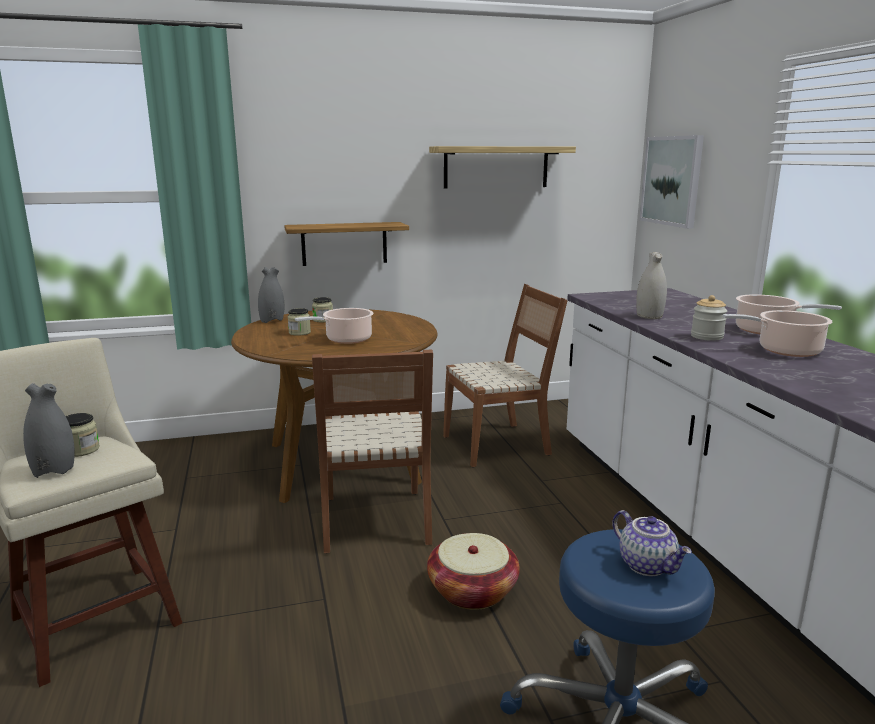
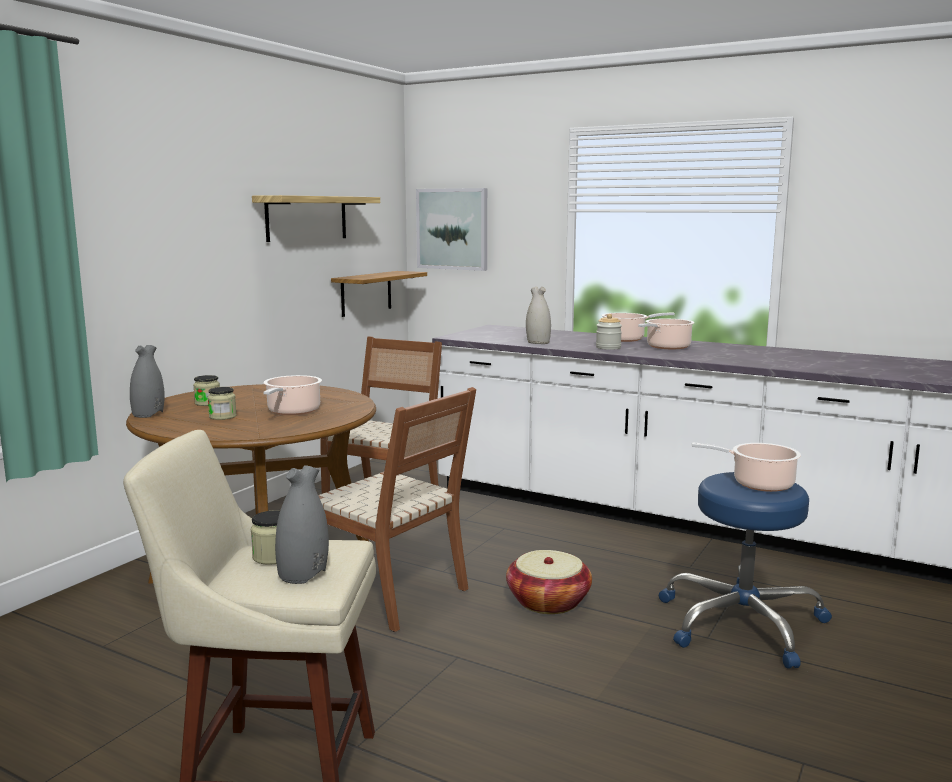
camera: 45 degrees left, 5 degrees down
(344, 243) = (179, 312): shelf -> shelf (366, 293)
(648, 565) = (758, 484): teapot -> cooking pot

